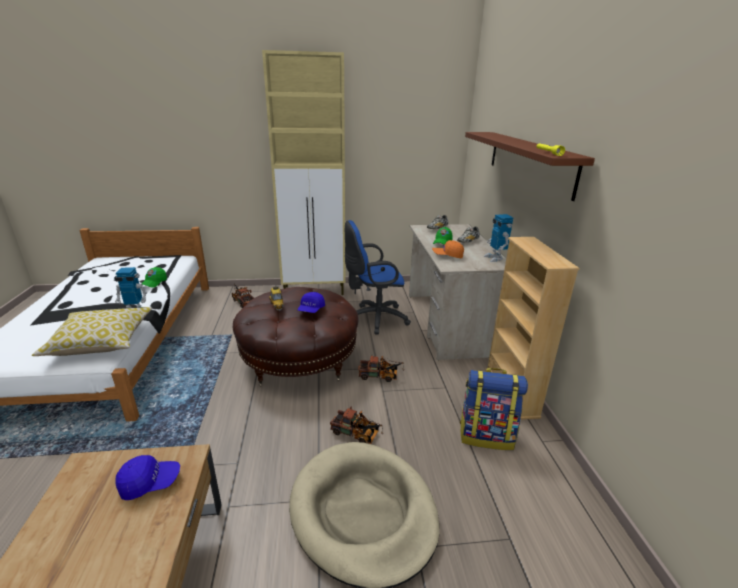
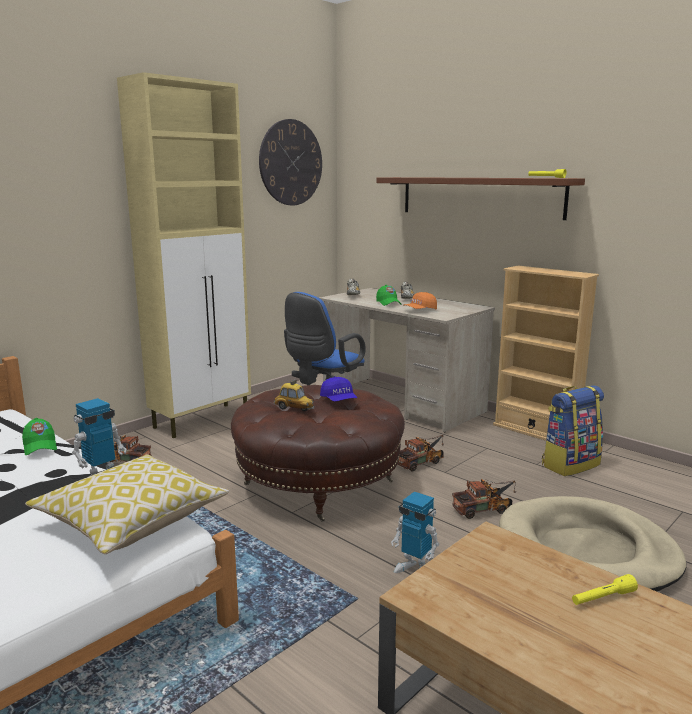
camera: 40 degrees left, 10 degrees down
(134, 551) = (602, 598): none -> yellow flashlight
(150, 483) = (507, 565): blue cap -> none
(419, 113) = (291, 163): none -> wall clock
(495, 258) = (459, 304): toy robot -> toy robot (413, 569)

